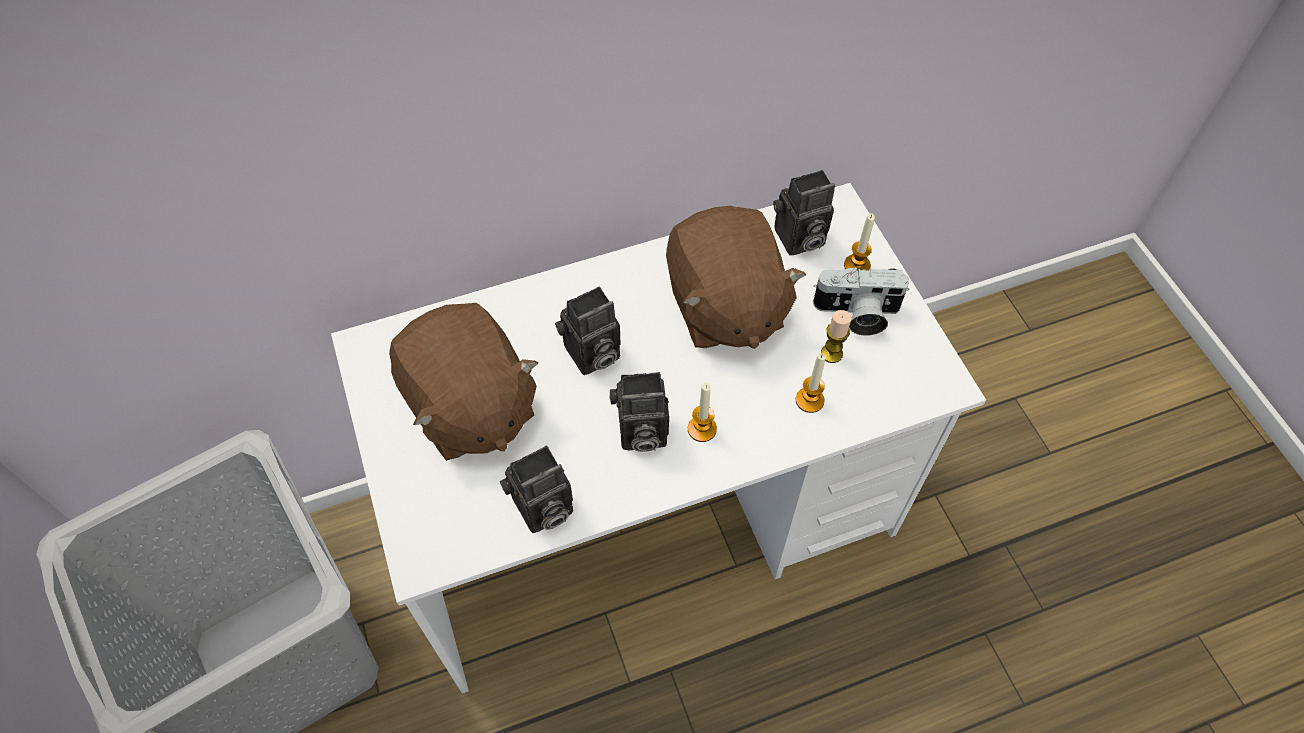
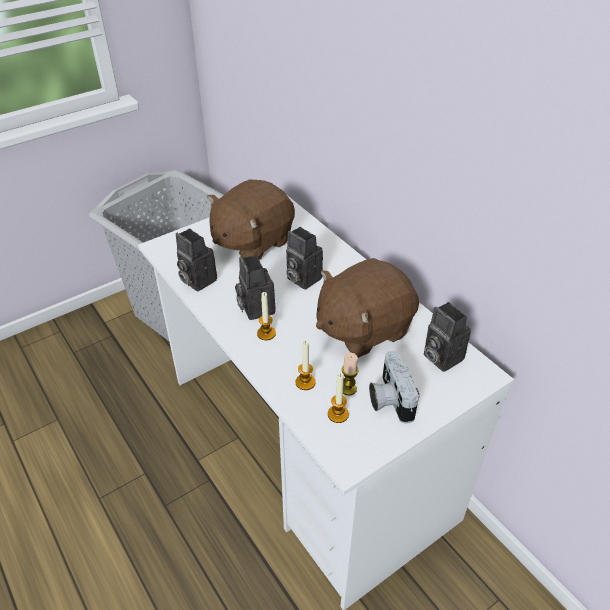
camera: 75 degrees right, 15 degrees down
(857, 265) = (434, 393): candle -> candle (338, 414)

